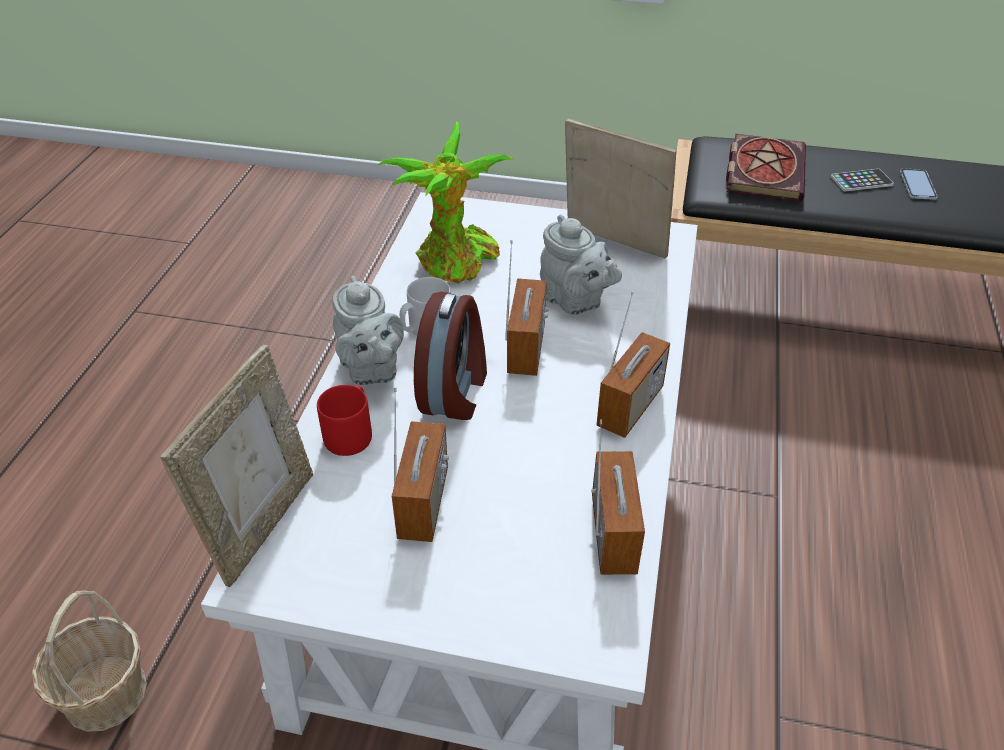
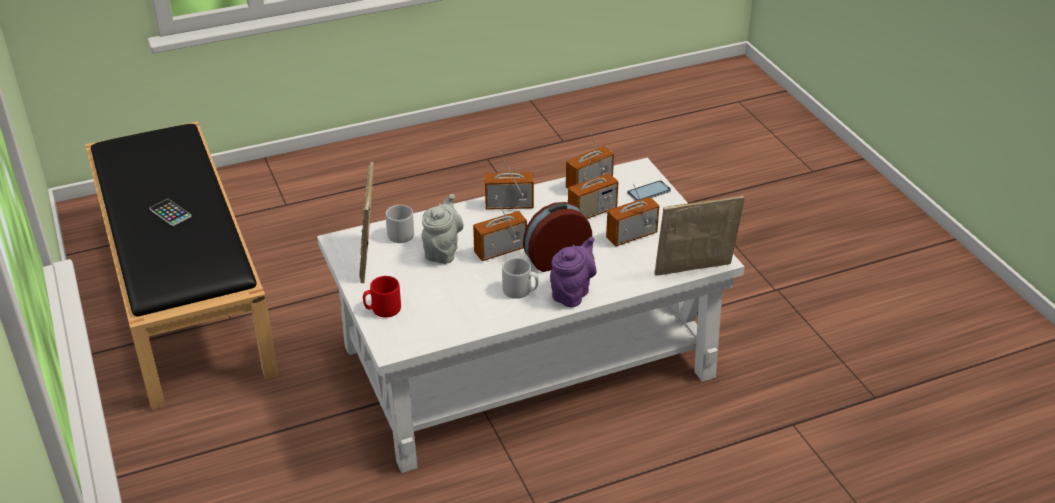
camera: 125 degrees left, 5 degrees down
(104, 694) = (772, 448): basket -> none
(351, 434) = (619, 276): red mug -> red mug (382, 309)
(370, 370) = (572, 293): grey teapot -> purple teapot
(455, 264) = (450, 309): potted plant -> none
(529, 492) = (592, 212): none -> radio
(645, 284) = (402, 233): none -> grey mug
(763, 170) = (182, 255): book -> none
(917, 185) = (160, 192): phone -> phone (648, 192)

